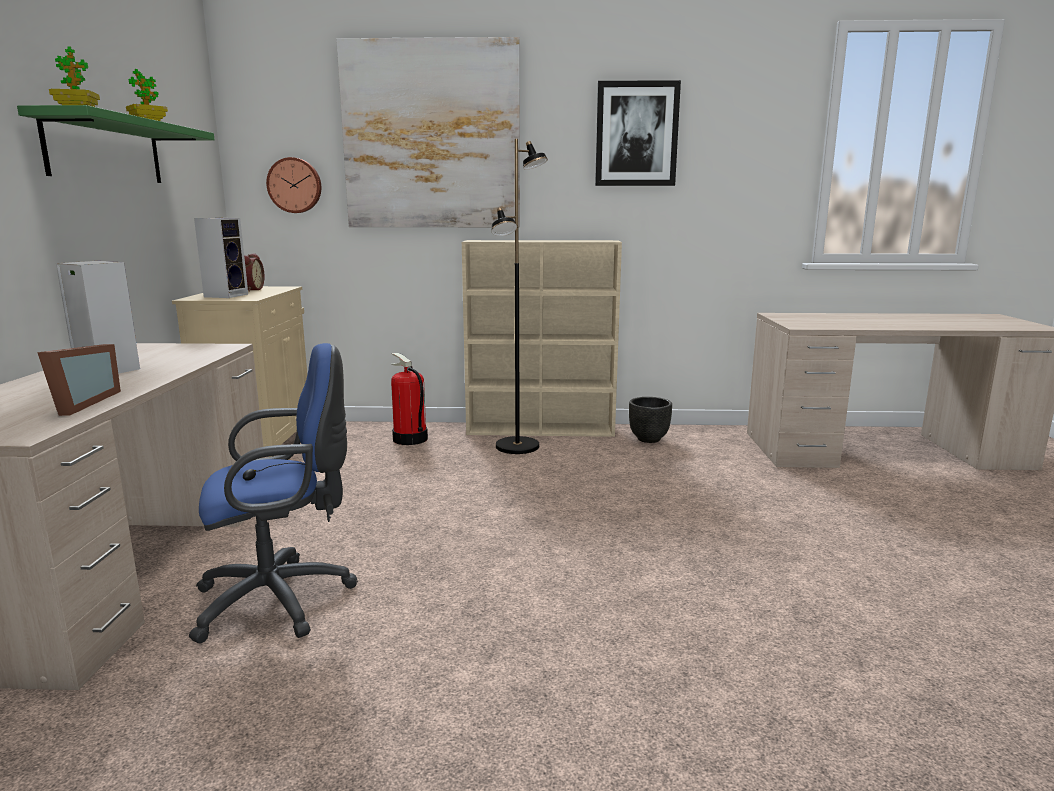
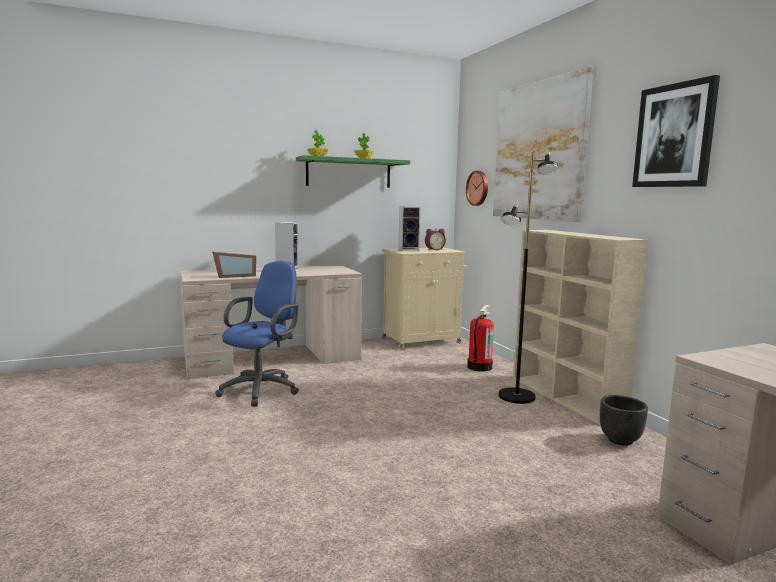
camera: 65 degrees right, 5 degrees down
(282, 599) = (263, 389): blue office chair -> blue office chair turned 105 degrees counterclockwise

